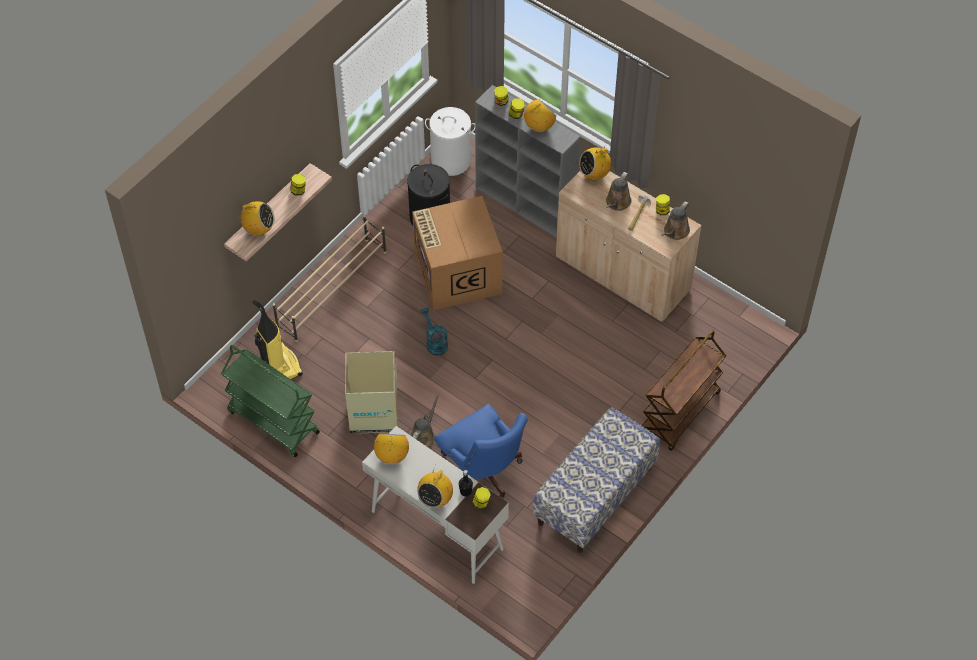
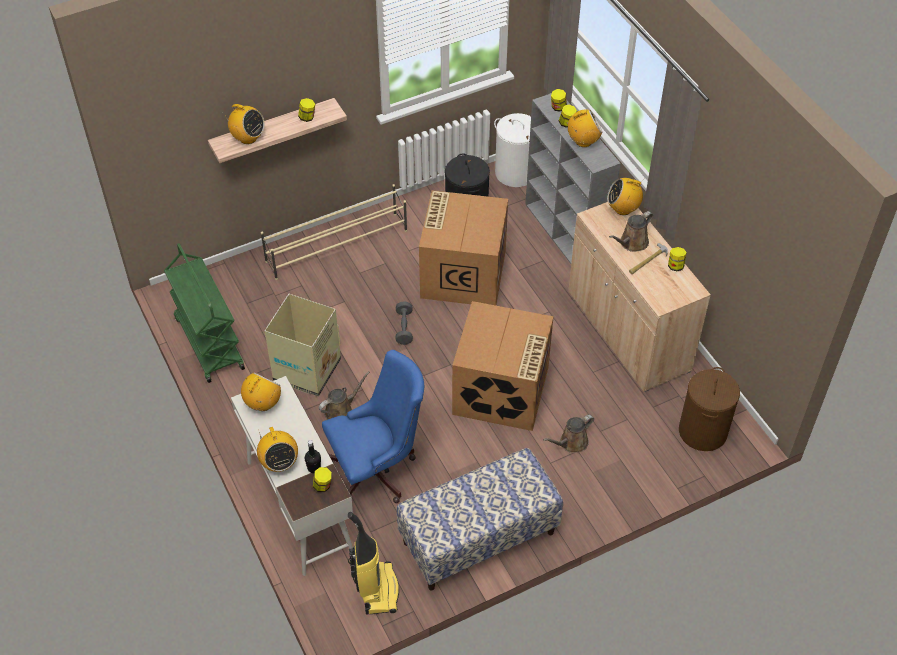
camera: 25 degrees right, 5 degrees down
(280, 364) = (248, 294): vacuum cleaner -> vacuum cleaner (377, 589)
(435, 342) = (404, 328): turquoise watering can -> grey dumbbell
(435, 499) = (279, 463): radio -> radio turned 75 degrees counterclockwise
(483, 474) = (377, 470): blue office chair -> blue office chair turned 105 degrees counterclockwise
(547, 366) = (502, 391): none -> cardboard box
(675, 232) = (678, 291): brown watering can -> brown watering can (571, 443)
(680, 413) = (615, 490): brown cart -> none
(724, 337) = (703, 432): none -> brown laundry basket

